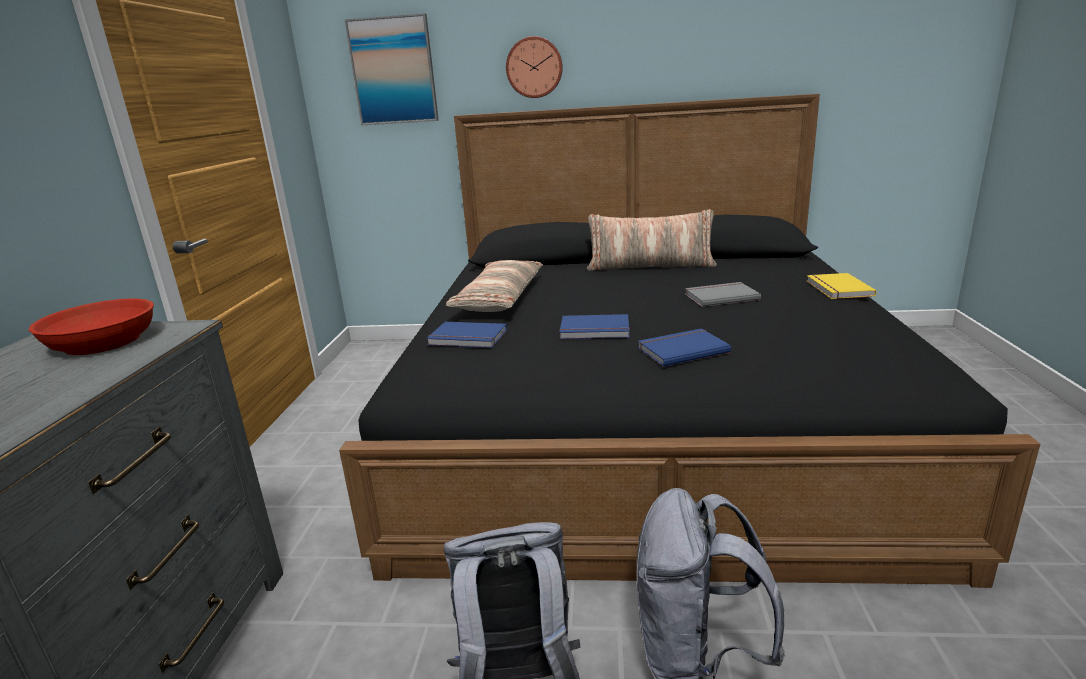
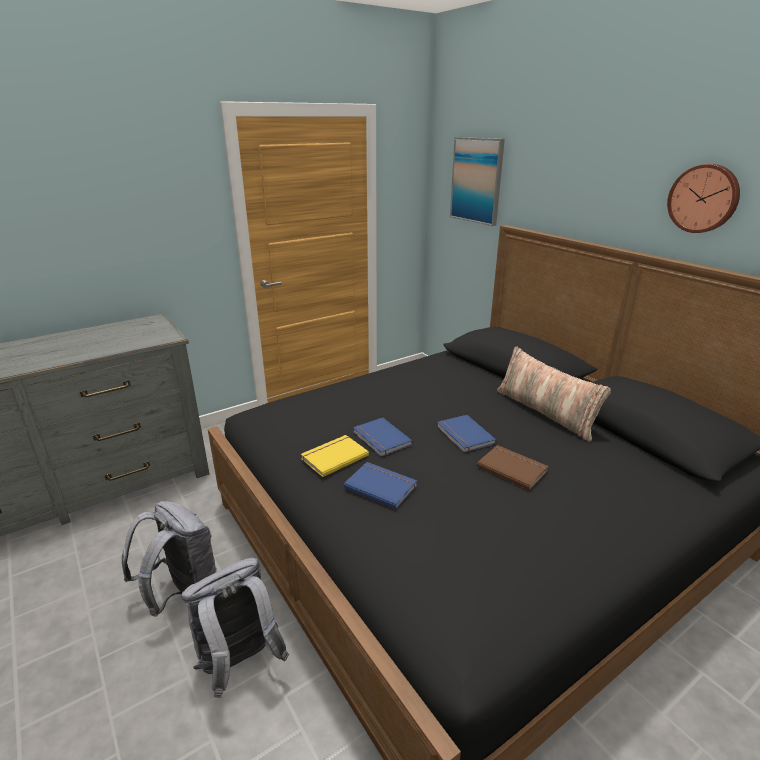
camera: 50 degrees right, 5 degrees up
(102, 342) = (146, 332): red bowl -> none
(467, 338) = (324, 402): blue book -> blue book (464, 435)
(499, 299) = (400, 384): pillow -> none
(534, 67) = (570, 198): wall clock -> wall clock (704, 198)
(720, 296) = (512, 468): grey book -> brown book
(837, 288) = (624, 528): yellow book -> yellow book (333, 456)

